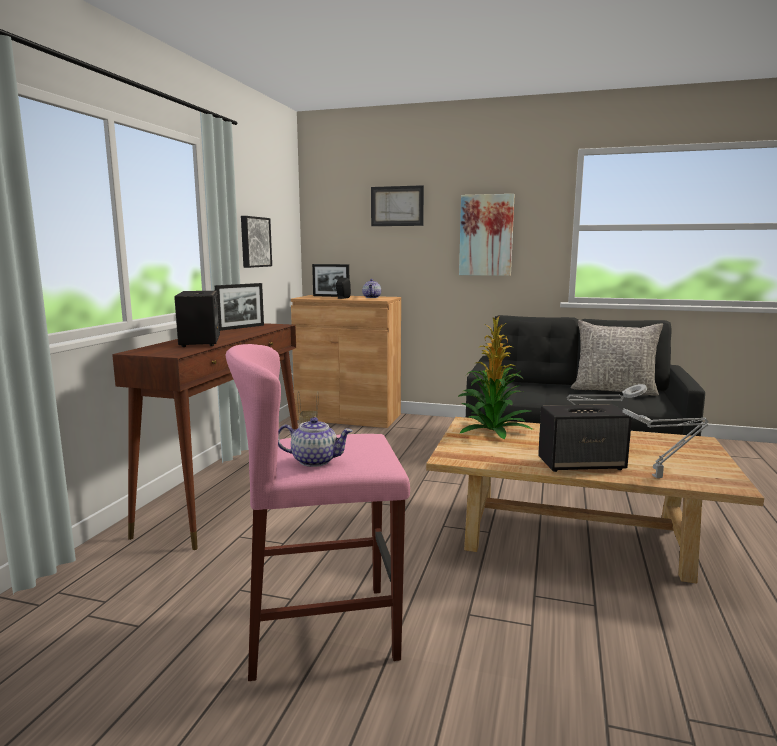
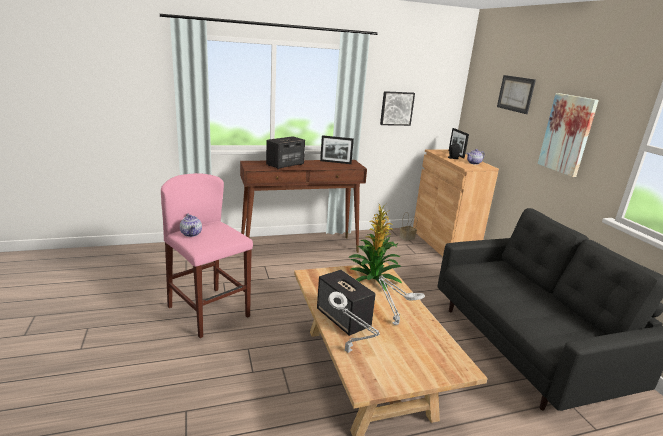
camera: 55 degrees right, 10 degrees up
(613, 390) = (567, 315): grey pillow -> none

